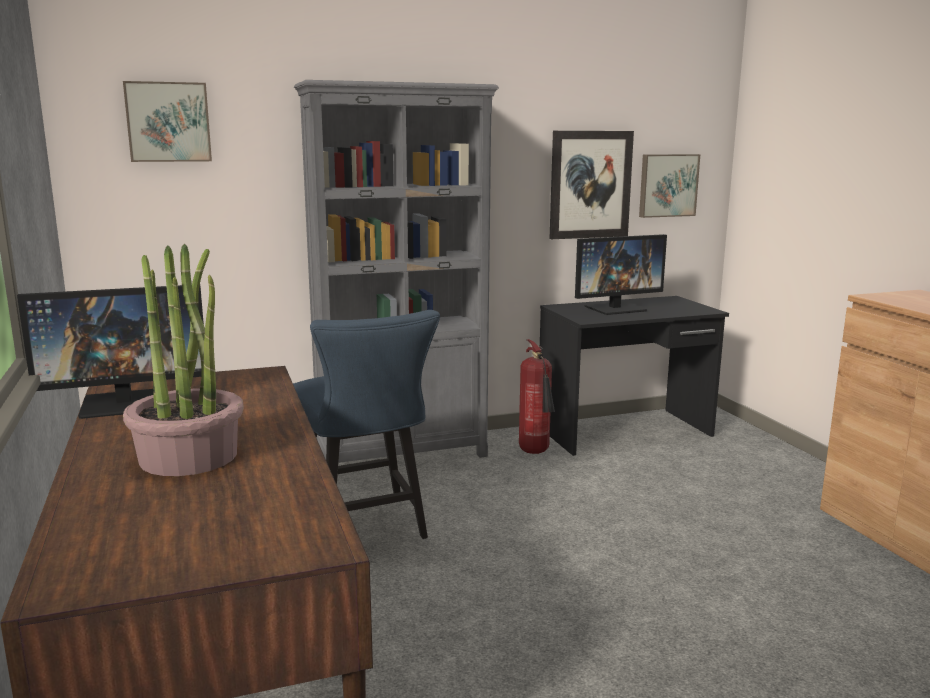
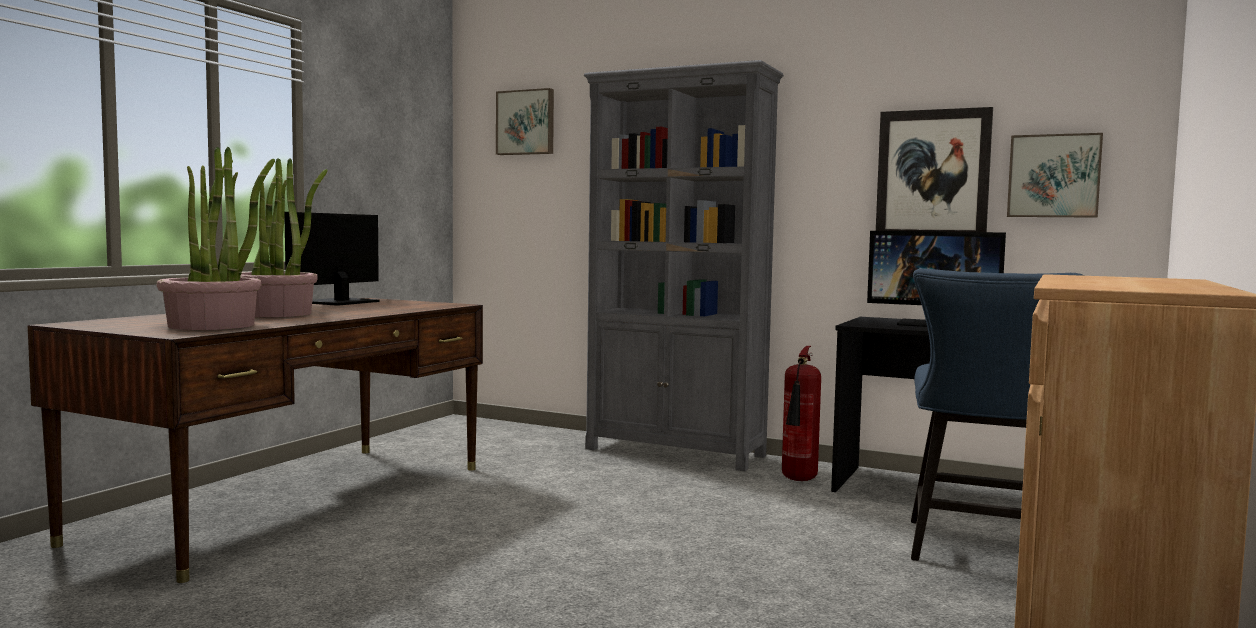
camera: 45 degrees right, 10 degrees down
(126, 403) = (340, 302): monitor -> monitor turned 90 degrees clockwise
(259, 511) = (212, 325): none -> potted plant
(365, 530) = (534, 478): blue chair -> blue chair (979, 552)

